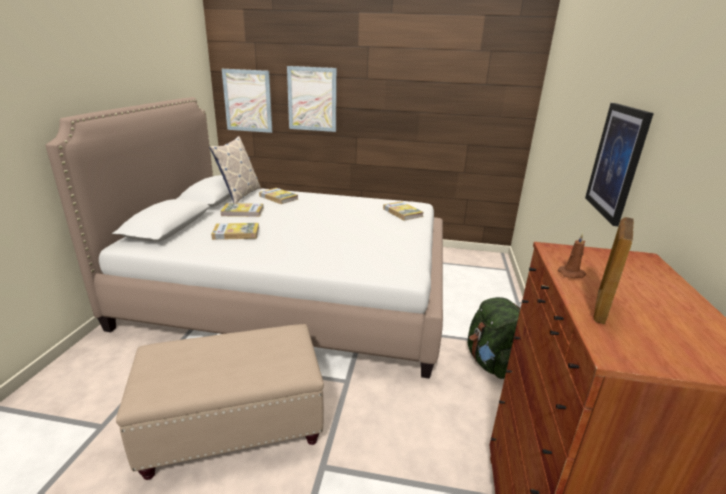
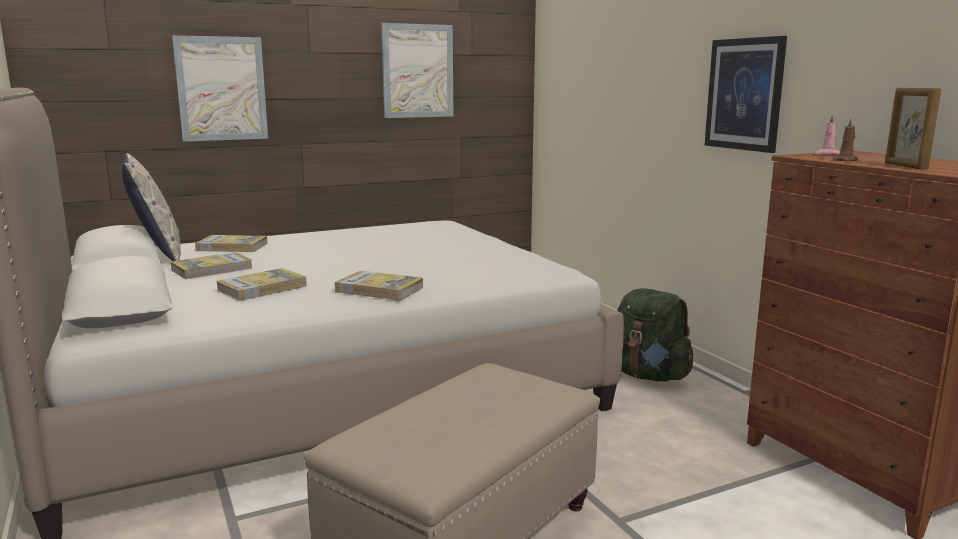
camera: 35 degrees left, 10 degrees down
(248, 101) = (94, 99): picture -> picture (418, 71)
(402, 212) = (441, 230): book -> book (379, 289)
(596, 254) = (826, 154): none -> pink candle

